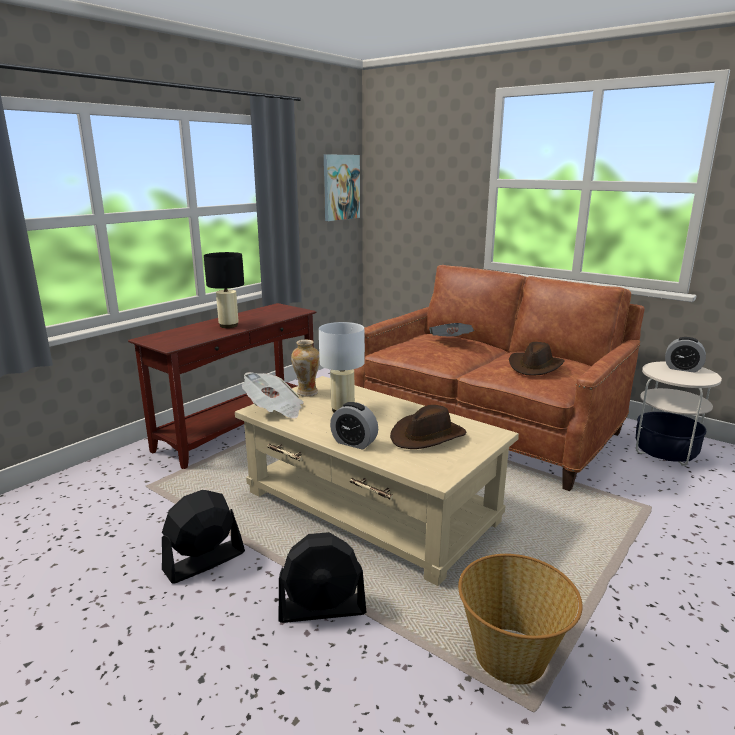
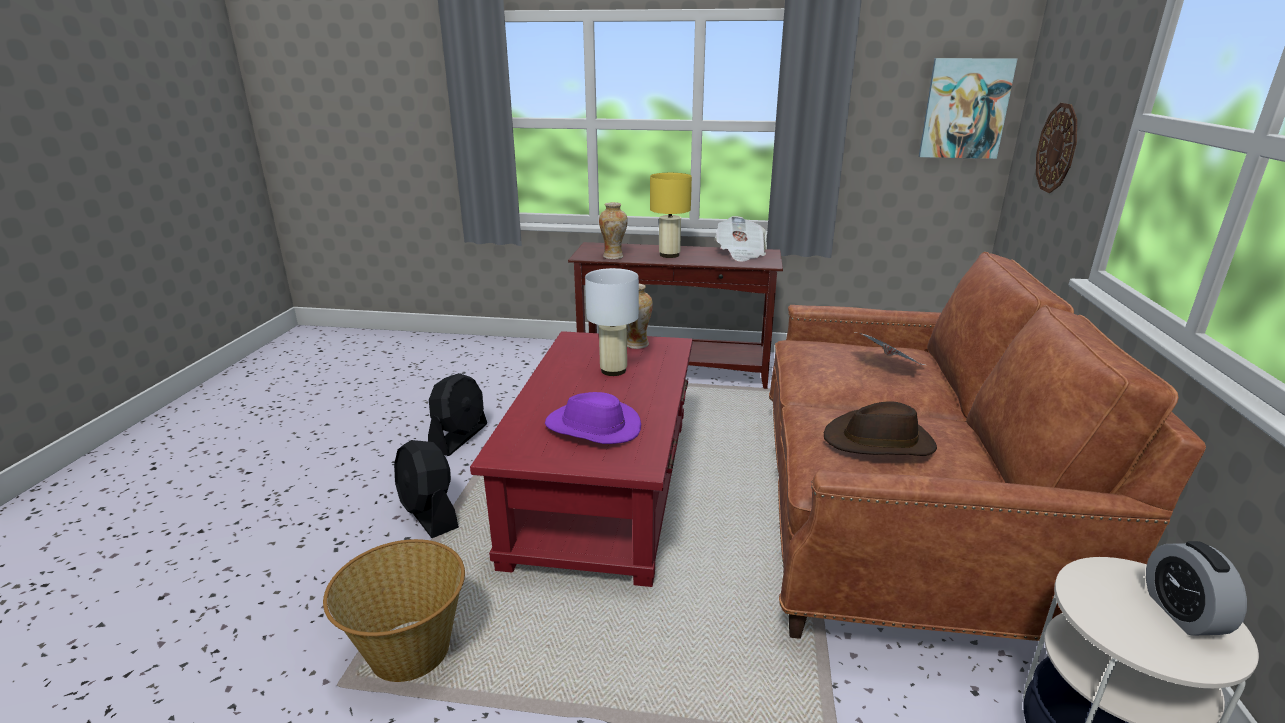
camera: 60 degrees right, 5 degrees up
(195, 339) = (613, 257): none -> vase
(204, 561) = (459, 437): black fan -> black fan turned 90 degrees clockwise
(228, 325) = (669, 255): black table lamp -> yellow table lamp
(274, 410) = (580, 344): newspaper -> newspaper (740, 253)
(354, 443) = (542, 395): alarm clock -> none
(370, 507) = (602, 488): beige coffee table -> red coffee table
(417, 204) = (1057, 148): none -> wall clock
(427, 436) = (593, 428): brown hat -> purple hat

